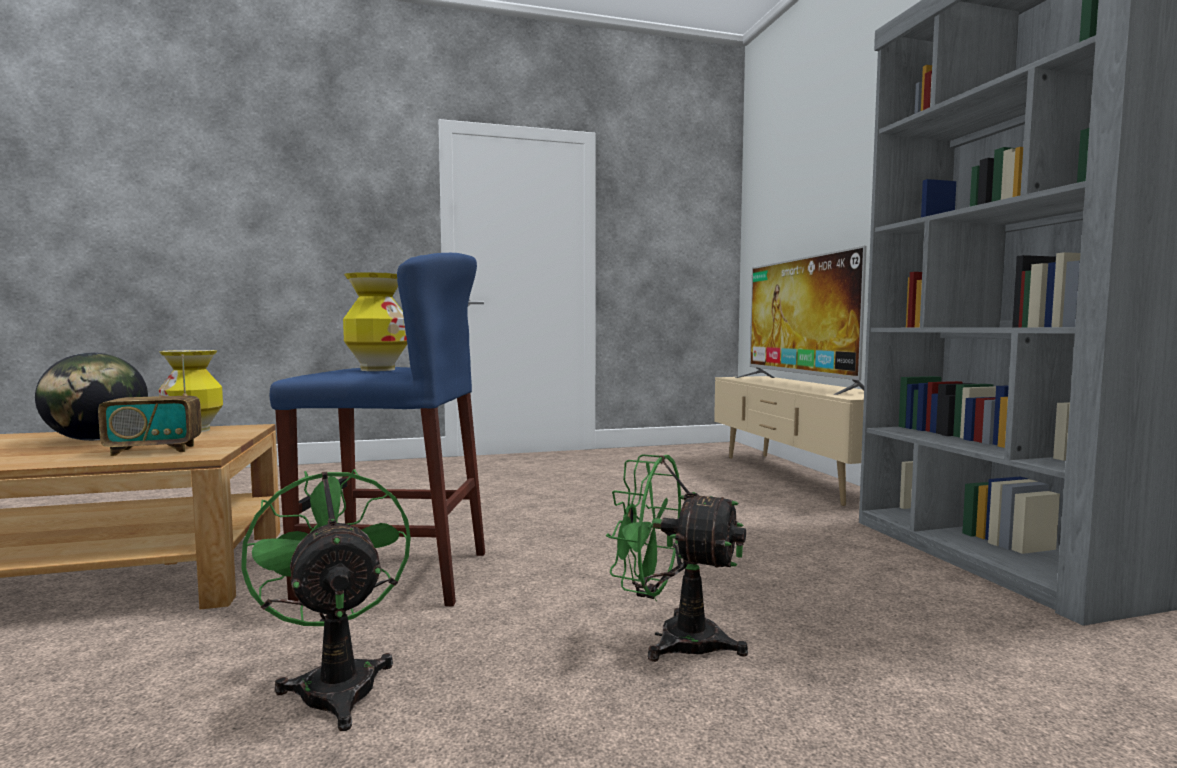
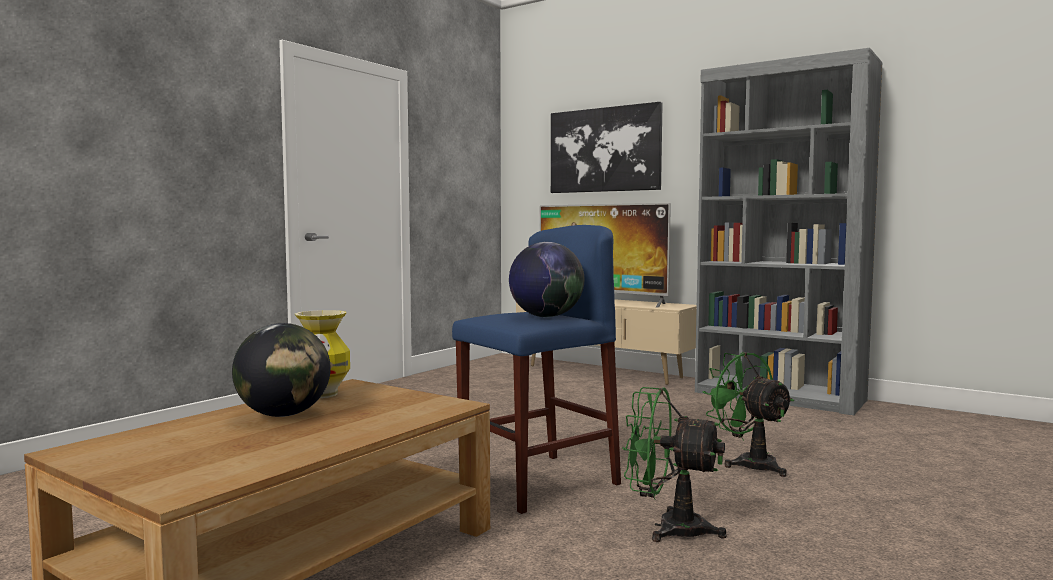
camera: 40 degrees left, 0 degrees up
(154, 450) = (401, 409): radio -> none
(377, 370) = (546, 317): vase -> globe
(673, 639) = (749, 463): green fan -> green fan turned 75 degrees clockwise
(825, 188) = (604, 150): none -> picture

